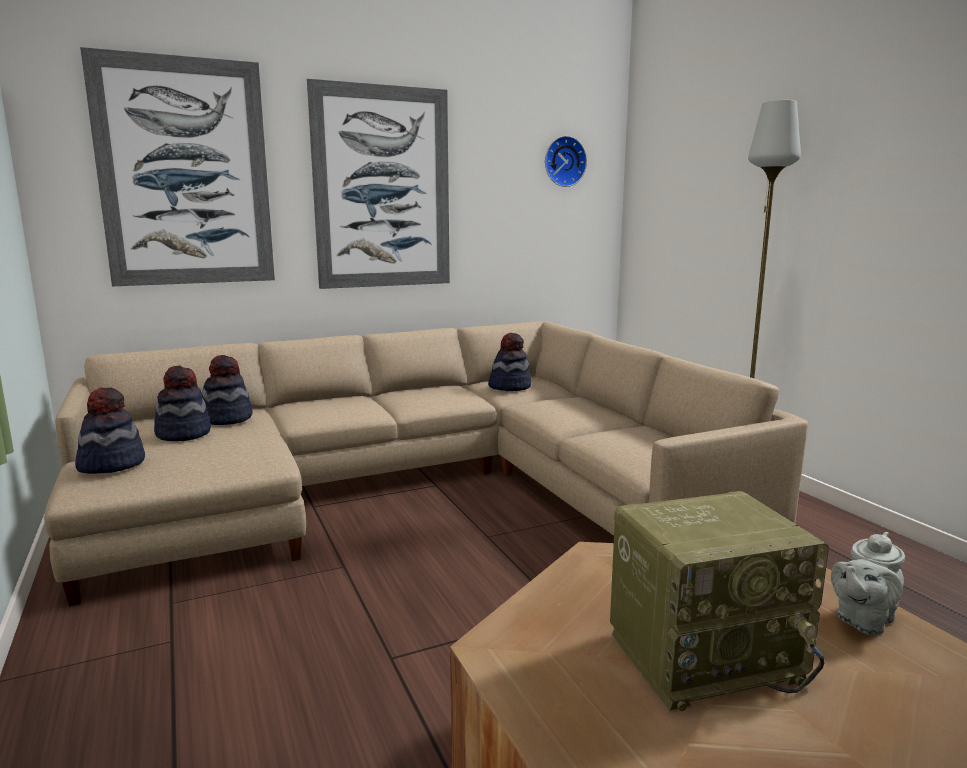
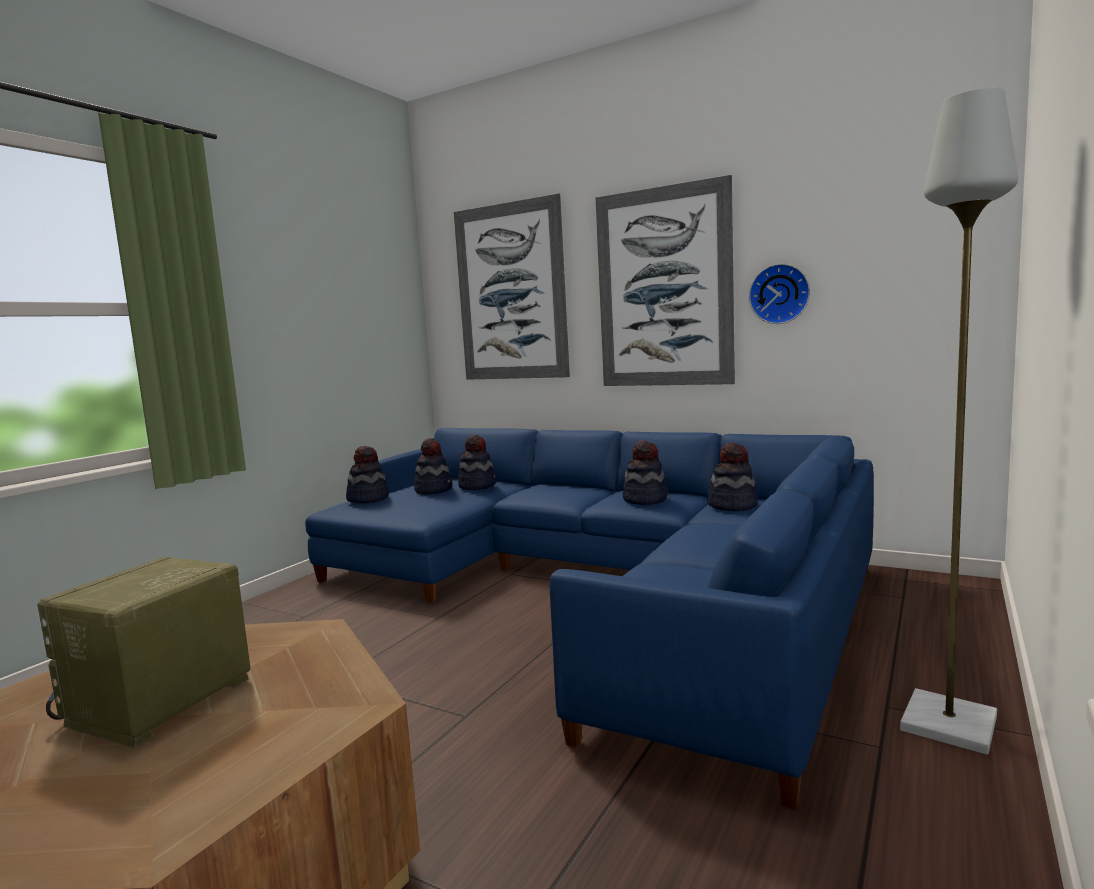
camera: 55 degrees right, 5 degrees down
(416, 488) = (597, 586): beige sofa -> blue sofa
(437, 395) = (645, 499): none -> hat
(563, 161) = (900, 228): wall clock -> wall clock (779, 294)
(705, 655) = (160, 703): radio -> radio turned 75 degrees clockwise
(862, 620) = (253, 761): grey teapot -> none

